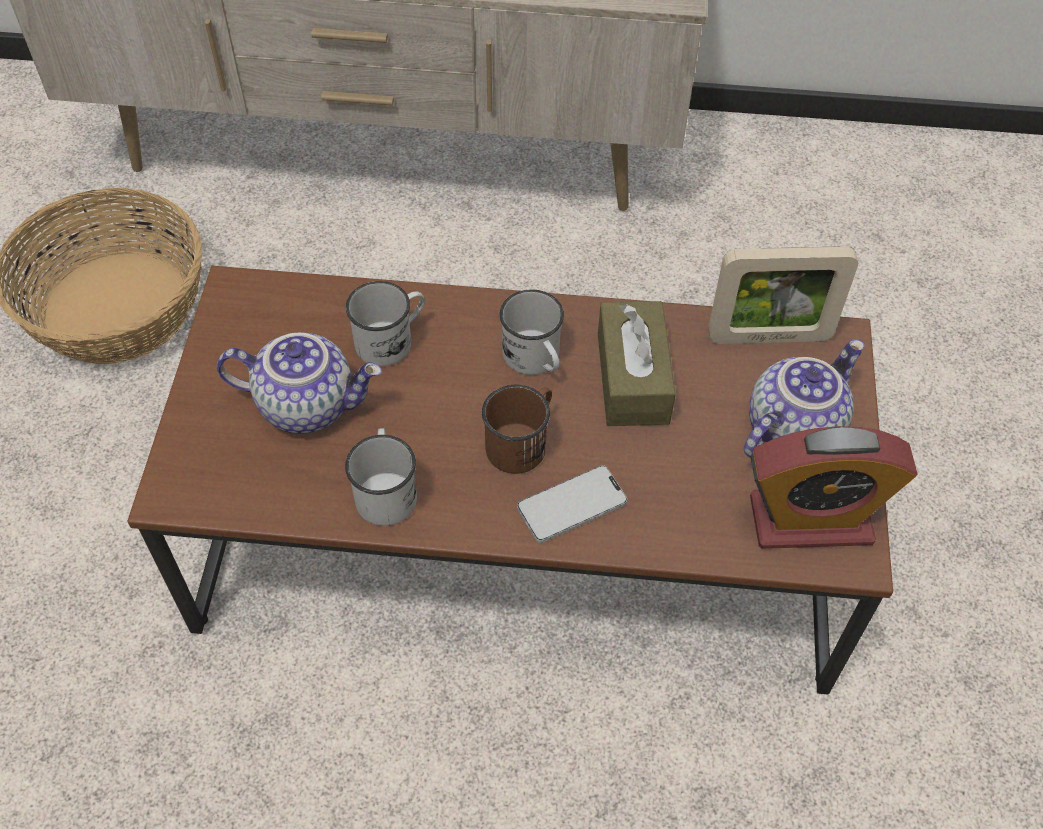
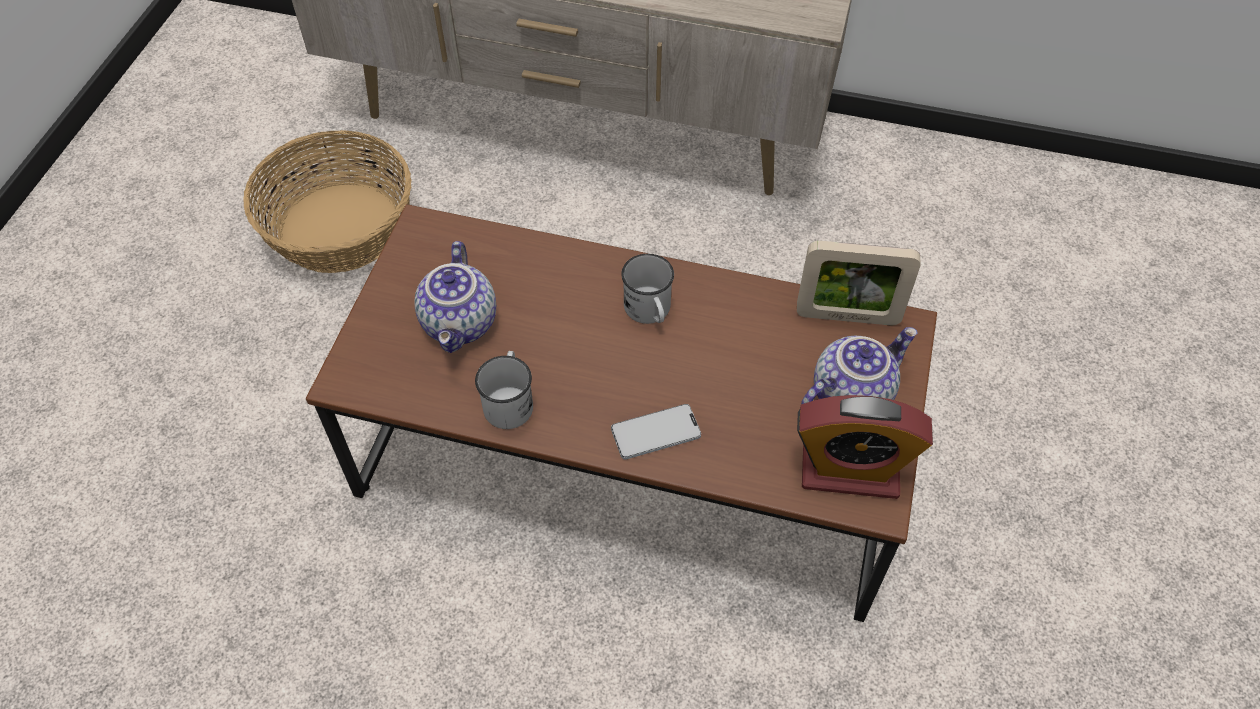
camera: 10 degrees right, 0 degrees up
(308, 403) = (461, 324): teapot -> teapot turned 75 degrees clockwise
(391, 340) = (537, 281): white mug -> none
(522, 442) = (625, 377): brown mug -> none
(632, 378) = (726, 336): brown tissue box -> none

